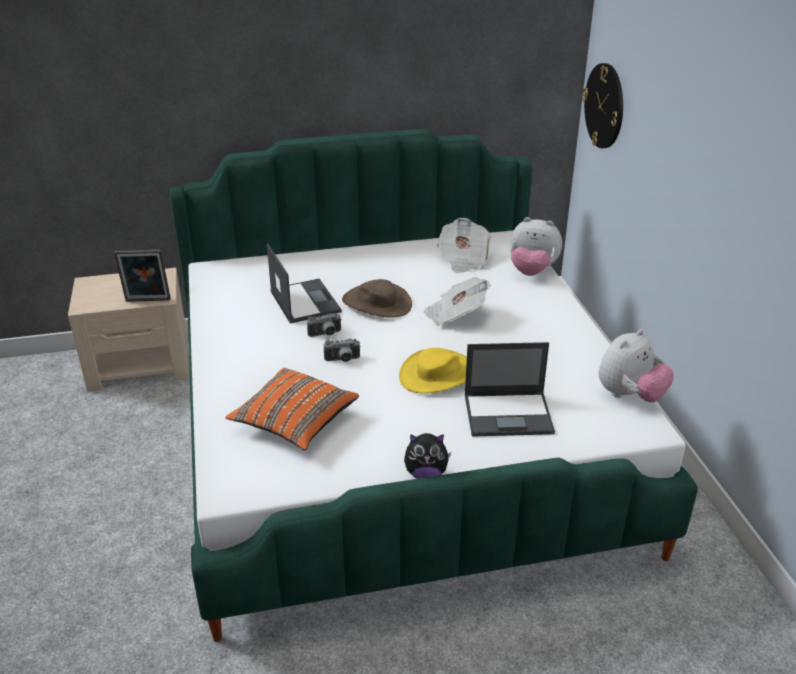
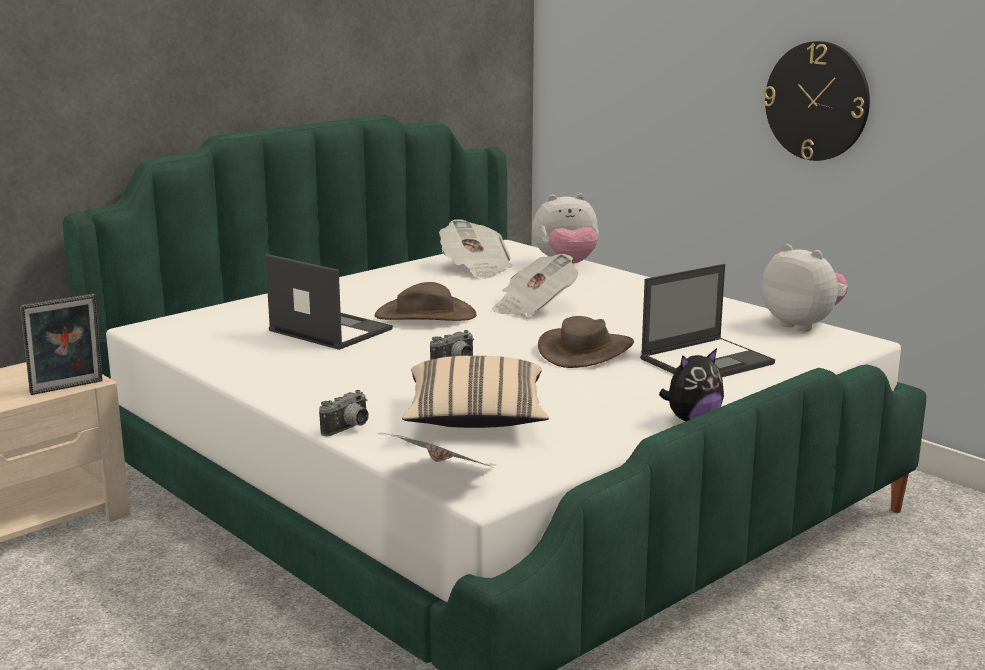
camera: 30 degrees left, 15 degrees down
(216, 473) = (442, 480): none -> newspaper
(294, 422) = (475, 419): orange pillow -> beige pillow
(325, 334) = (401, 349): camera -> camera (349, 429)
(438, 374) = (586, 351): yellow hat -> brown hat
(604, 106) = (582, 68): wall clock -> wall clock (817, 101)
(630, 395) = (802, 325): plush toy -> plush toy turned 60 degrees counterclockwise

